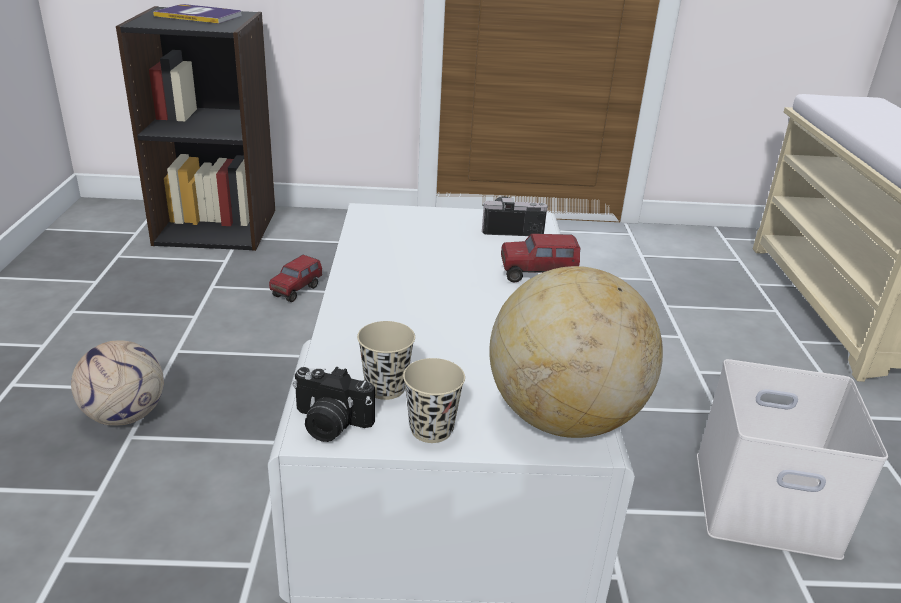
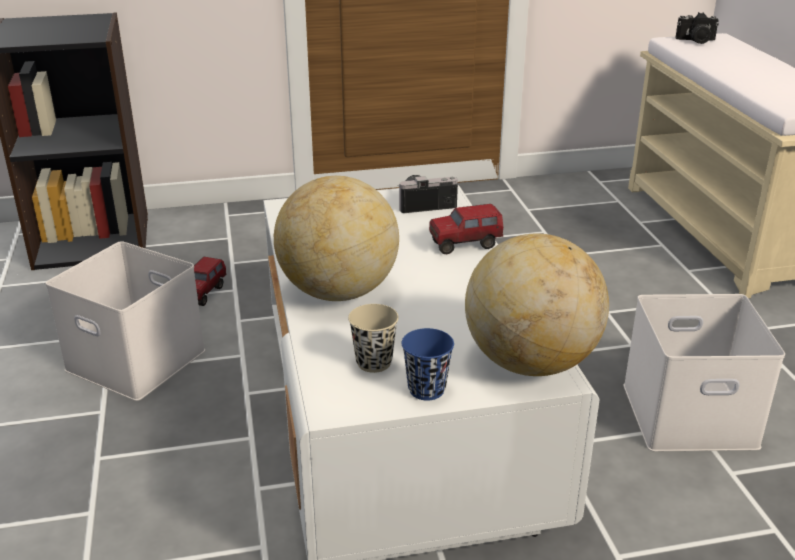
camera: 10 degrees left, 0 degrees up
(125, 415) = (83, 439): football -> none
(199, 15) = (56, 25): book -> none
(211, 344) = (139, 359): none -> white storage box
(329, 424) = (340, 399): camera -> camera (696, 41)
(381, 305) = (338, 292): none -> globe
(431, 429) = (426, 389): beige cup -> blue cup

